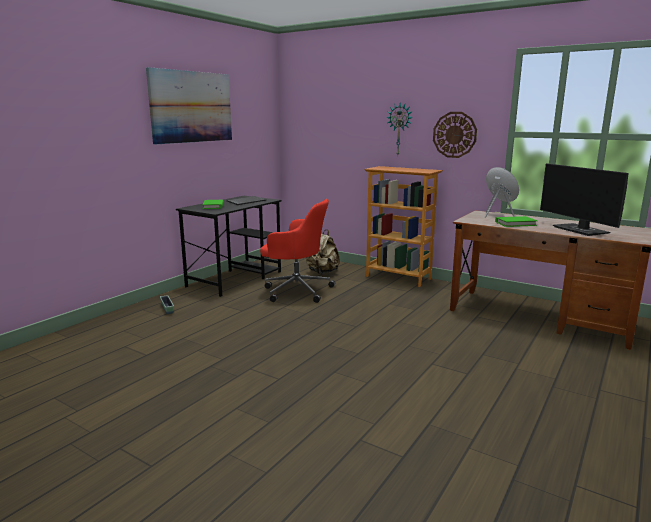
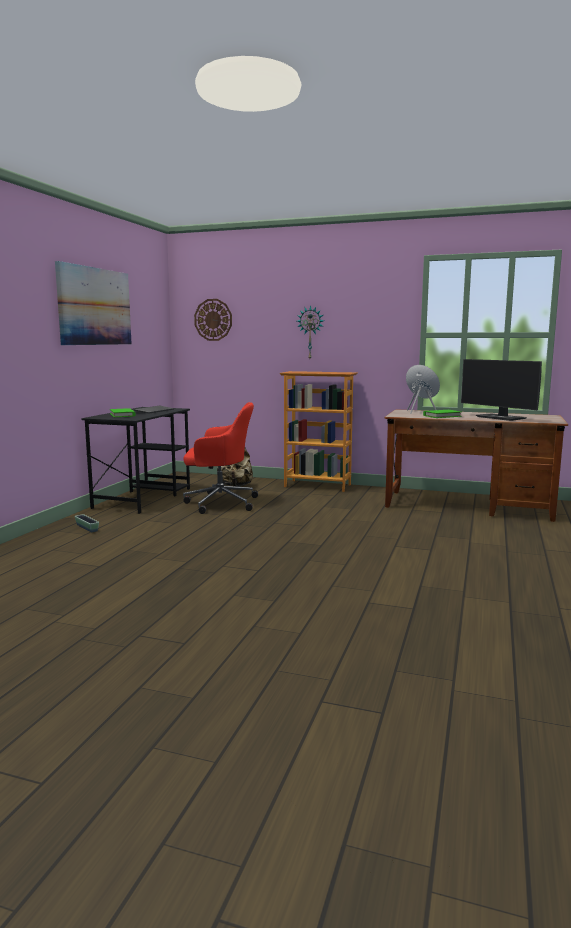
camera: 15 degrees left, 5 degrees down
(454, 134) = (368, 337): wall clock -> wall clock (213, 320)

